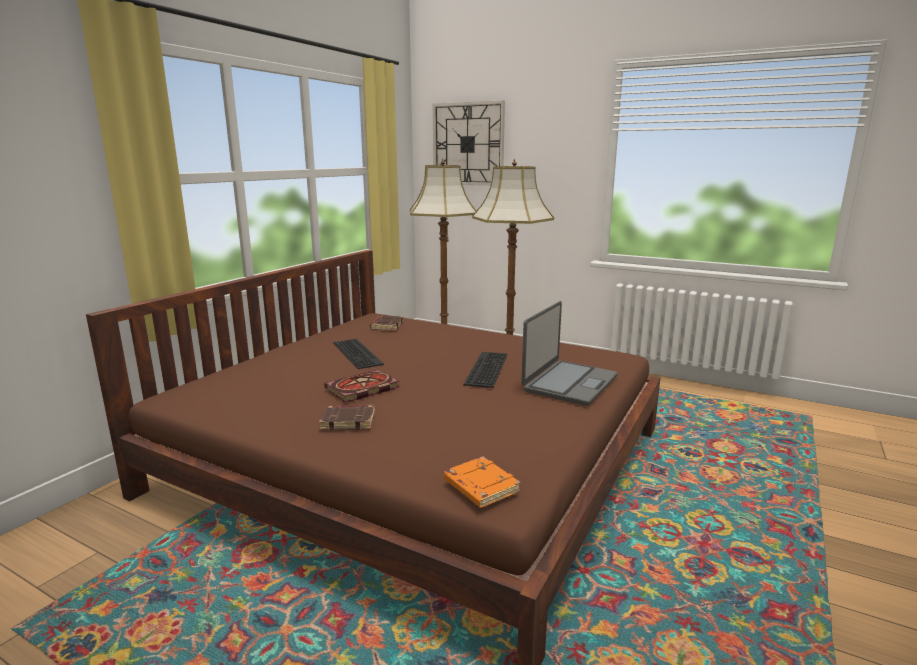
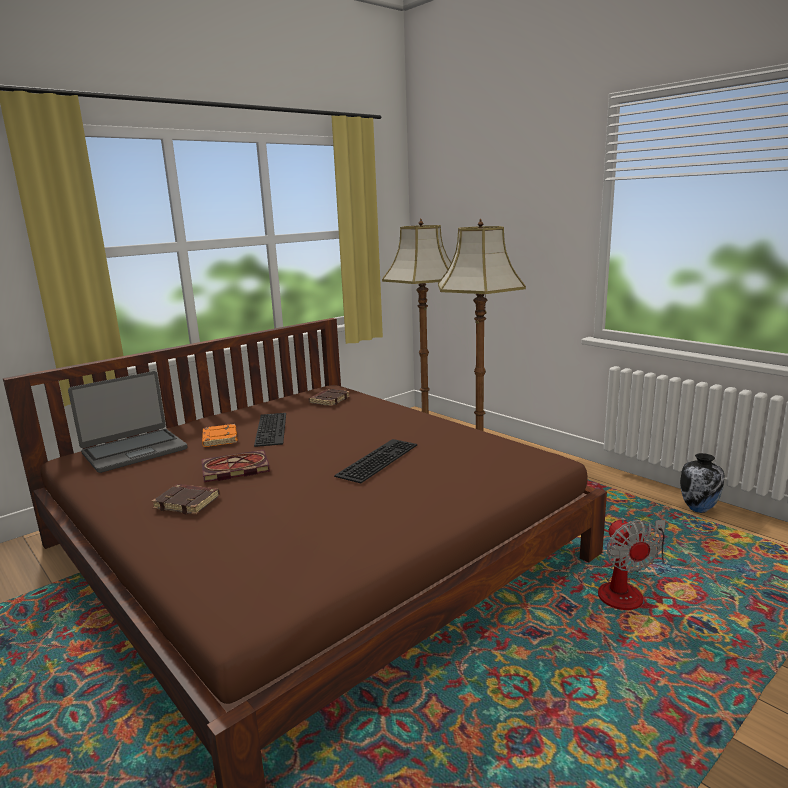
camera: 20 degrees right, 0 degrees up
(468, 144) = (459, 201): wall clock -> none
(480, 487) = (227, 597): orange book -> orange book (219, 439)
(569, 383) = (449, 488): laptop -> laptop (134, 451)
(690, 452) = (627, 590): none -> fan
(695, 390) = (699, 509): none -> vase

